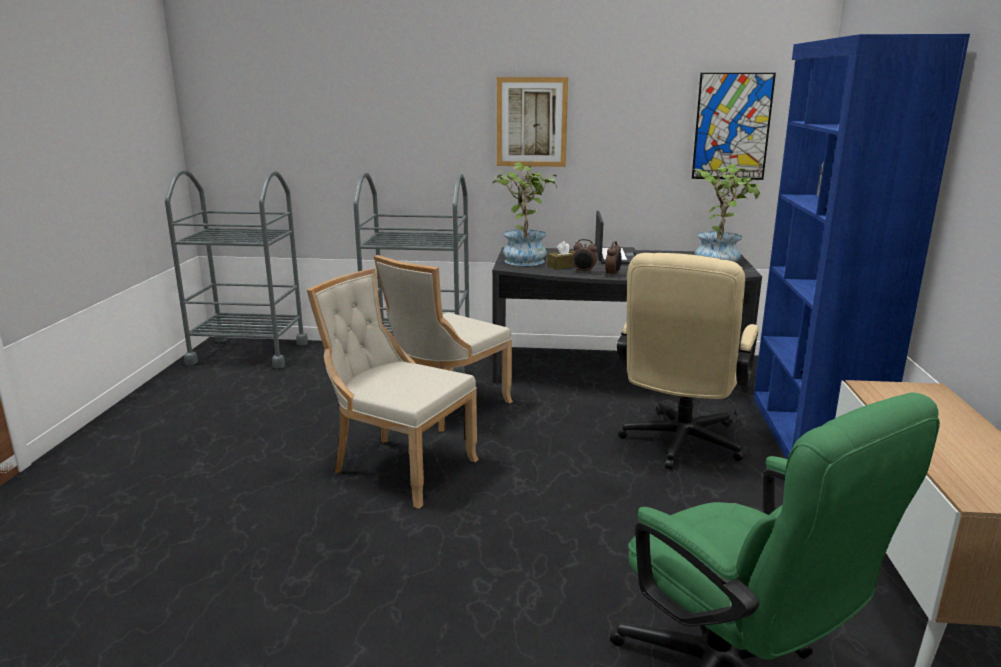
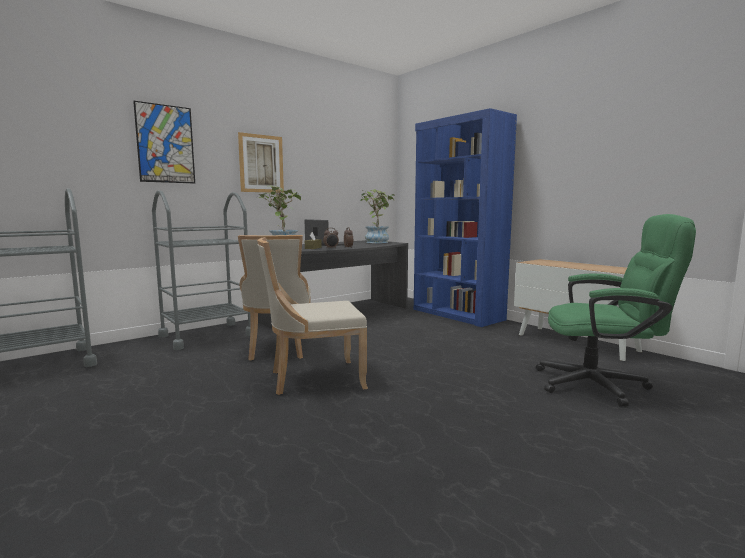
camera: 45 degrees left, 10 degrees down
(679, 446) = (423, 330): beige office chair -> none
(732, 127) = (362, 172): picture -> picture (165, 144)

